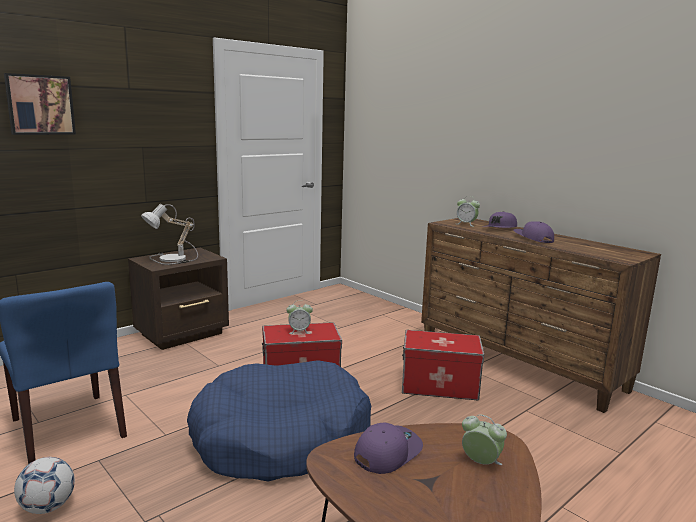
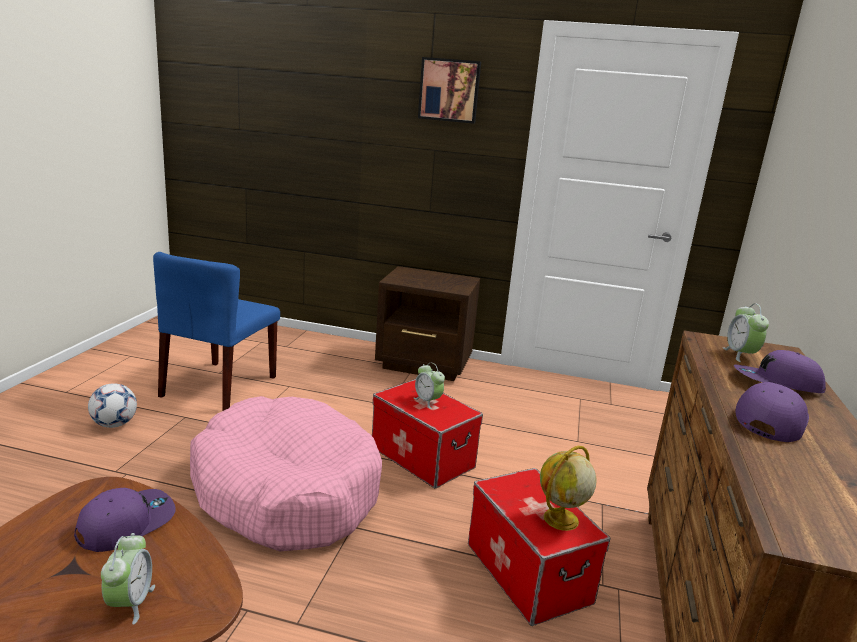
camera: 55 degrees right, 5 degrees up
(40, 105) = (341, 96): picture -> picture (449, 90)
(172, 259) = (423, 279): table lamp -> none
(281, 438) = (286, 490): blue dog bed -> pink dog bed
(387, 452) = (126, 523): purple cap -> purple cap turned 60 degrees counterclockwise
(457, 340) = (560, 520): none -> globe

